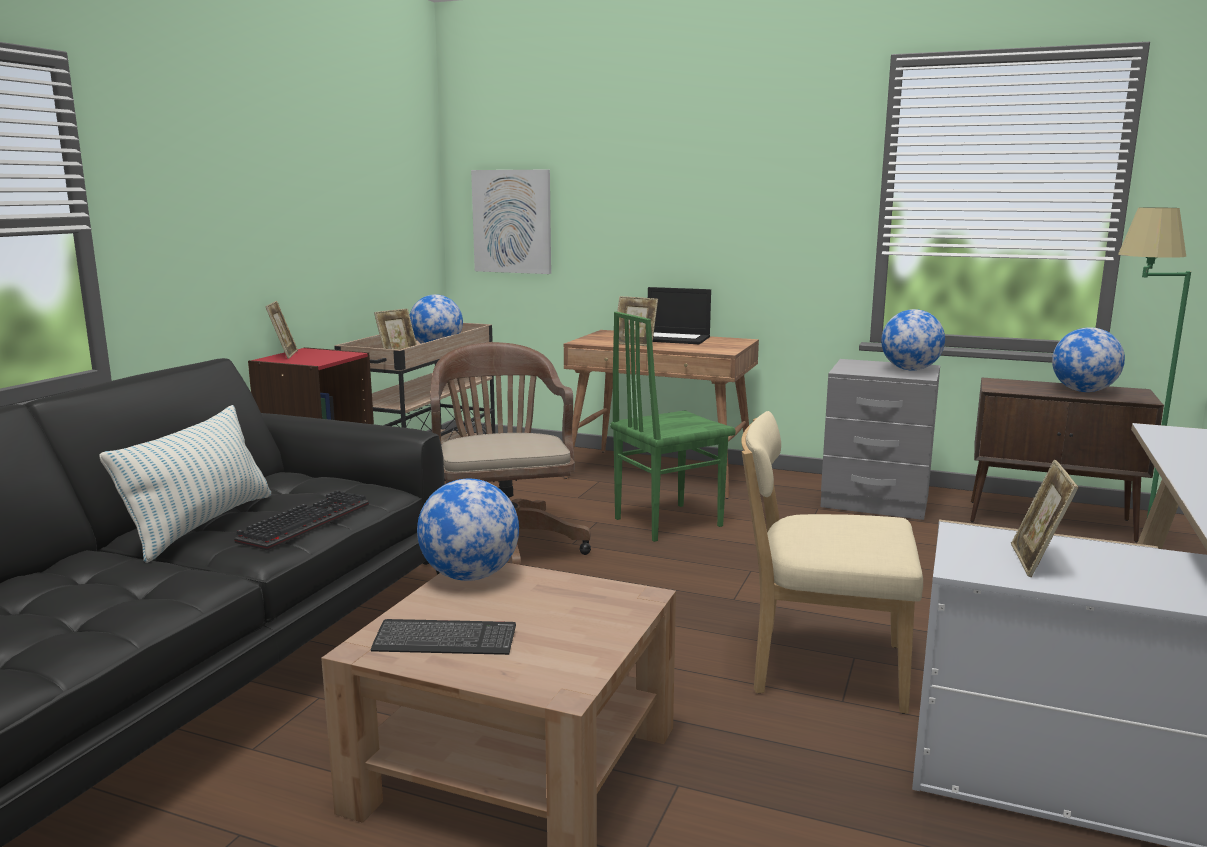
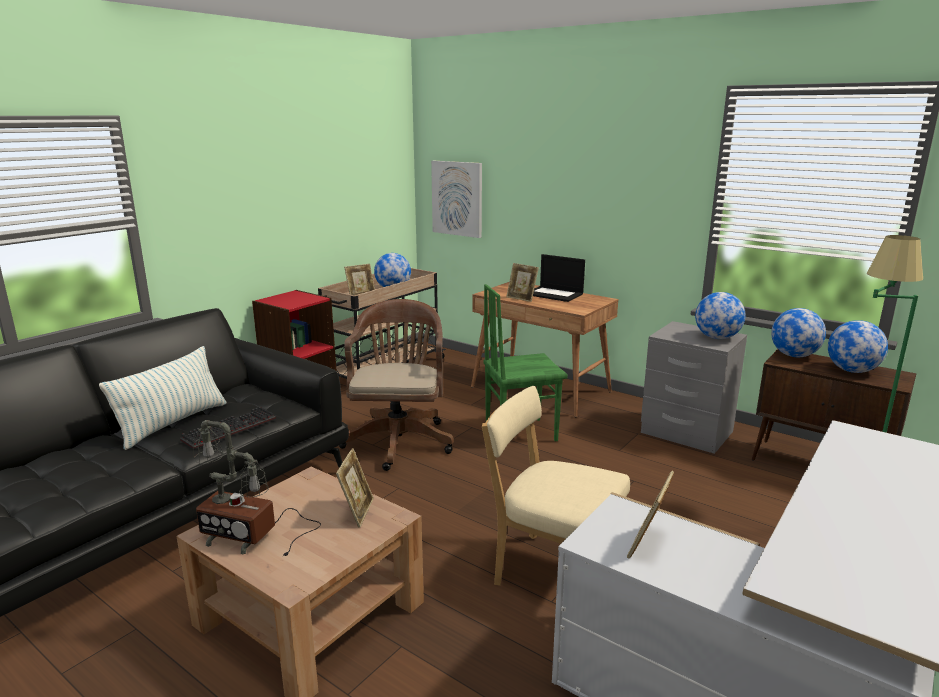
camera: 15 degrees right, 5 degrees up
(284, 355) = (277, 296): picture frame -> picture frame (357, 512)
(445, 640) = (252, 534): keyboard -> table lamp
(470, 576) = (302, 484): globe -> globe (794, 356)

